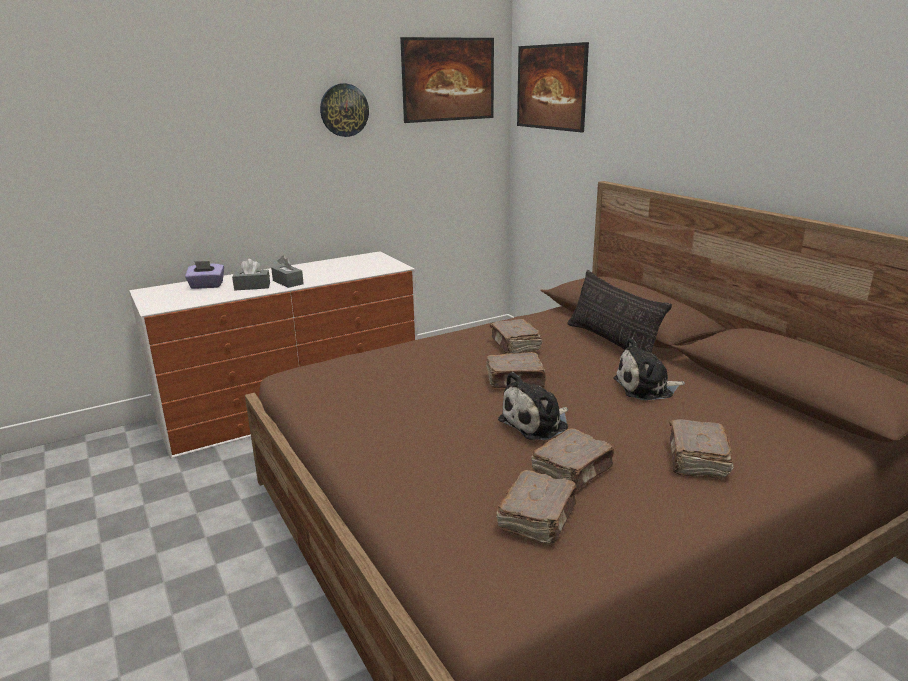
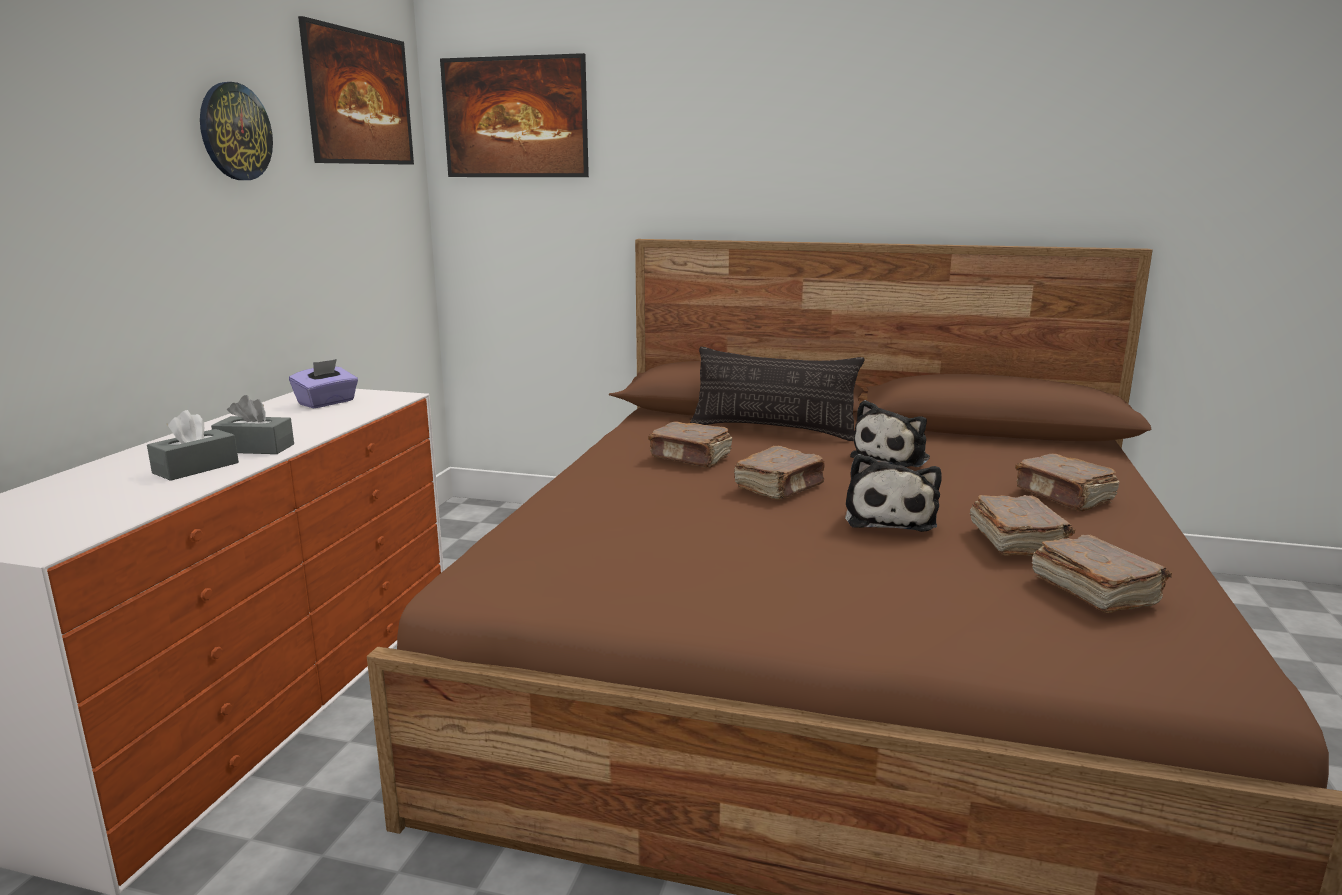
camera: 45 degrees left, 5 degrees down
(207, 286) = (80, 489): purple tissue box -> purple tissue box (327, 403)

